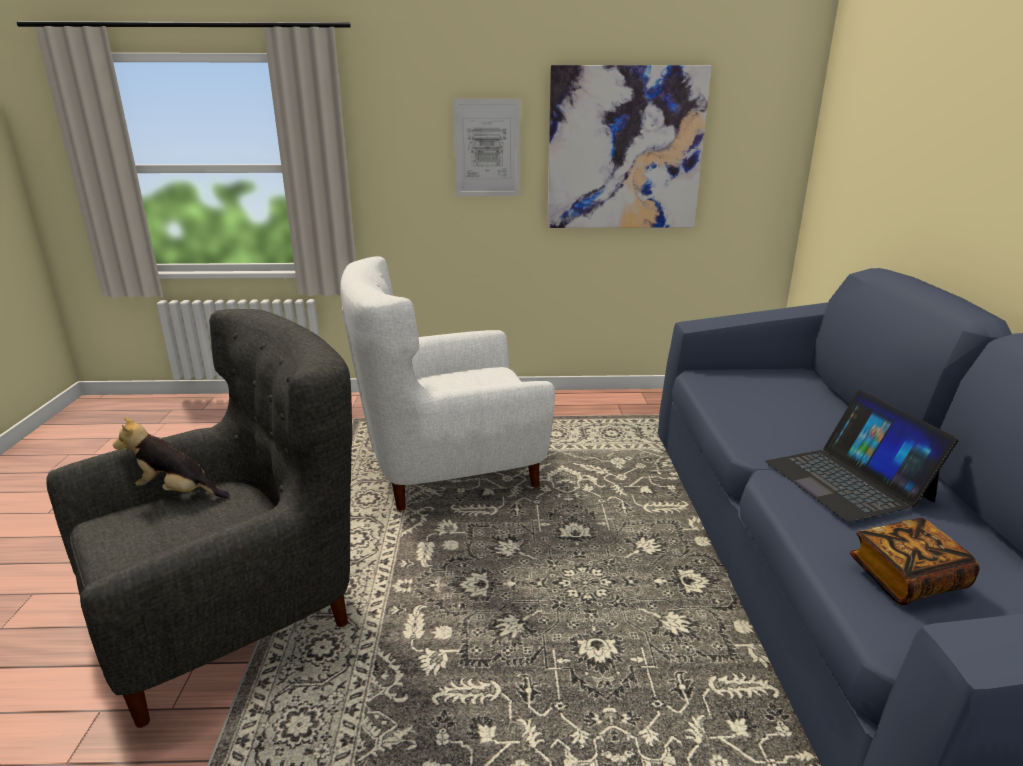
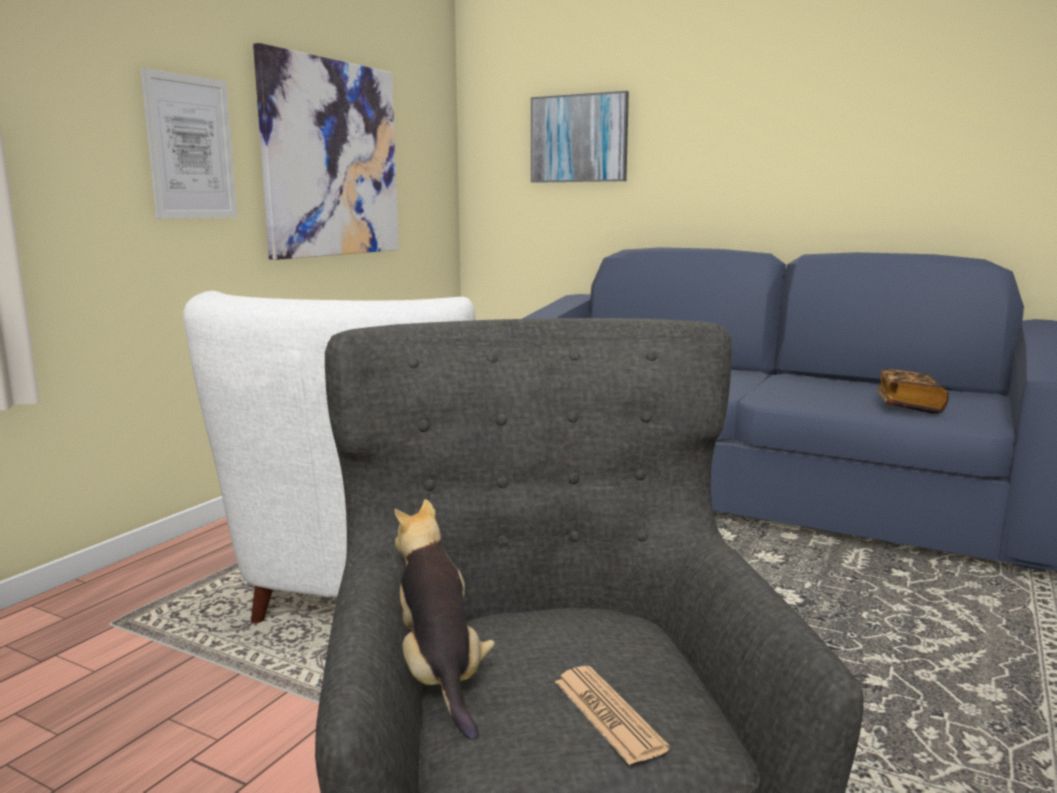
camera: 60 degrees left, 10 degrees down
(134, 544) = (608, 714): none -> newspaper
(176, 492) = (440, 674): plush toy -> plush toy turned 120 degrees clockwise
(847, 480) = (779, 387): laptop -> none
(889, 130) = (579, 138): none -> picture

